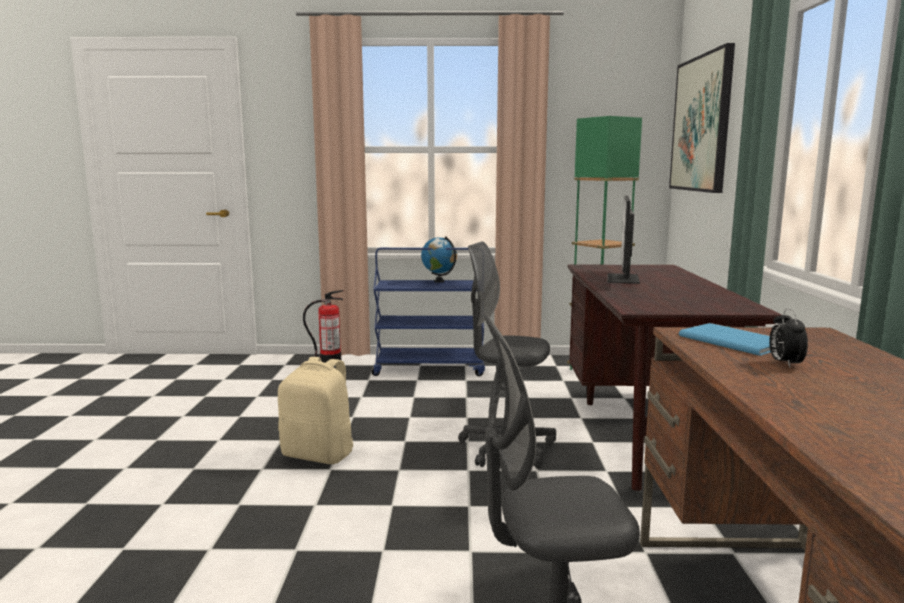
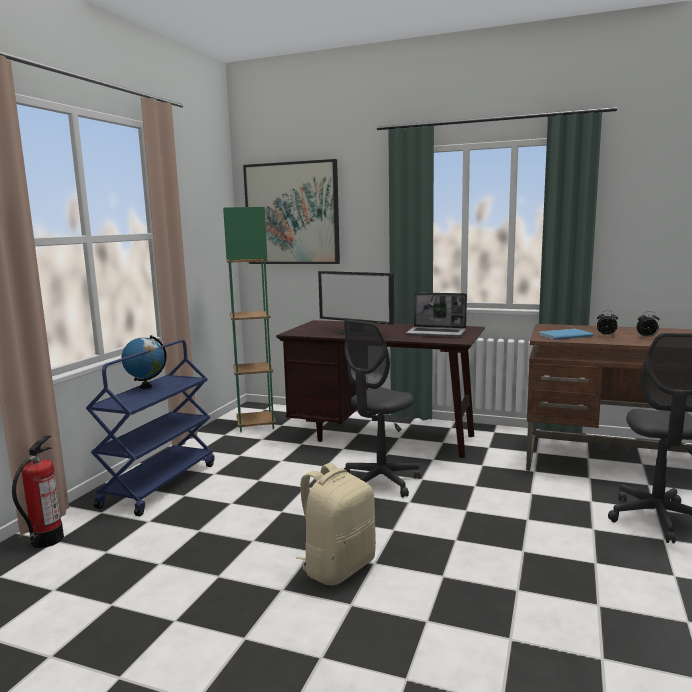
camera: 70 degrees left, 0 degrees up
(676, 300) = (437, 333): none -> laptop
(831, 391) = (647, 337): none -> alarm clock

